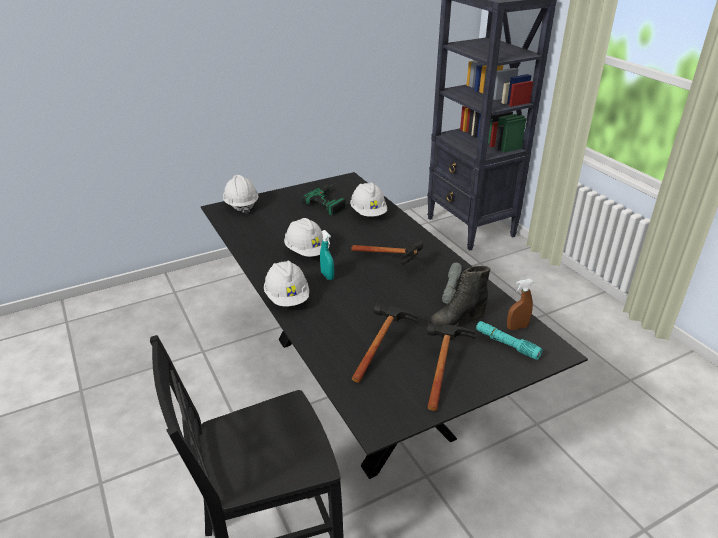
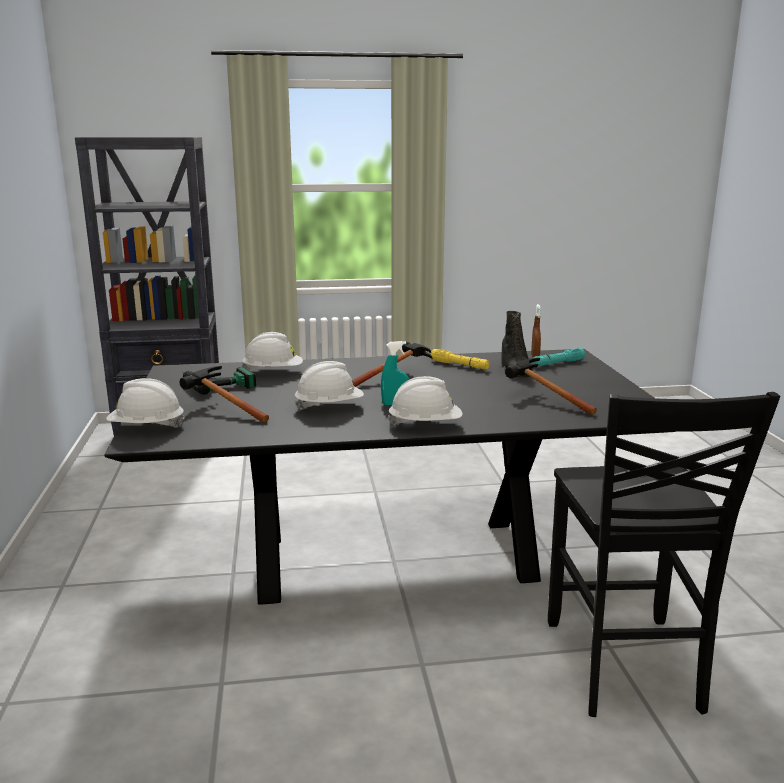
camera: 70 degrees left, 15 degrees down
(441, 368) = (582, 385): hammer -> hammer (220, 409)
(451, 287) = (459, 365): grey flashlight -> yellow flashlight

